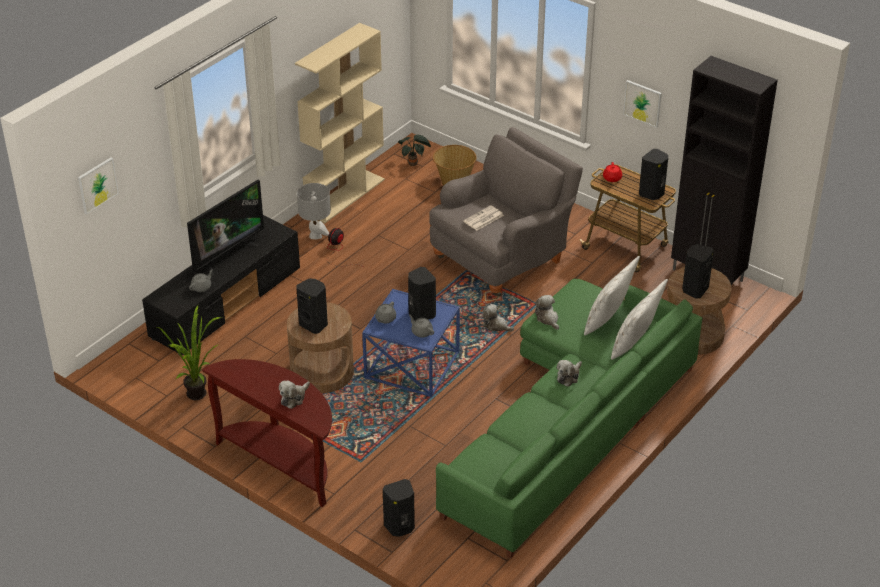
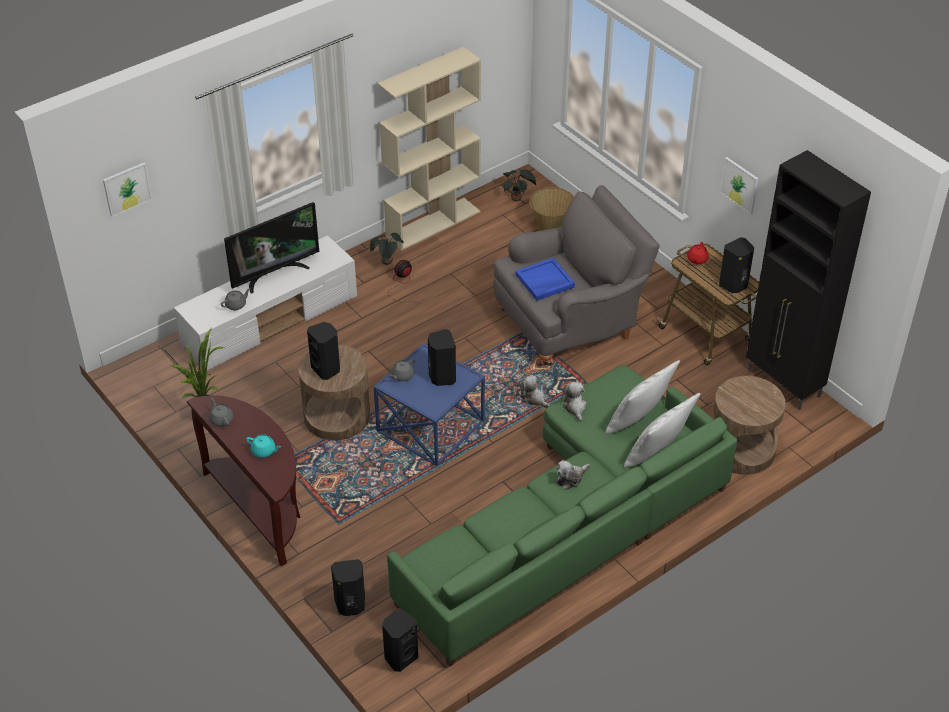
camera: 15 degrees right, 5 degrees up
(226, 303) = (271, 321): black tv stand -> white tv stand
(294, 398) = (264, 451): plush toy -> turquoise teapot
(315, 235) = (387, 263): grey table lamp -> potted plant
(421, 332) = (434, 398): grey teapot -> grey teapot (221, 419)
(483, 219) = (544, 281): newspaper -> blue tray
(694, 289) = (742, 405): black speaker -> black speaker (400, 657)

